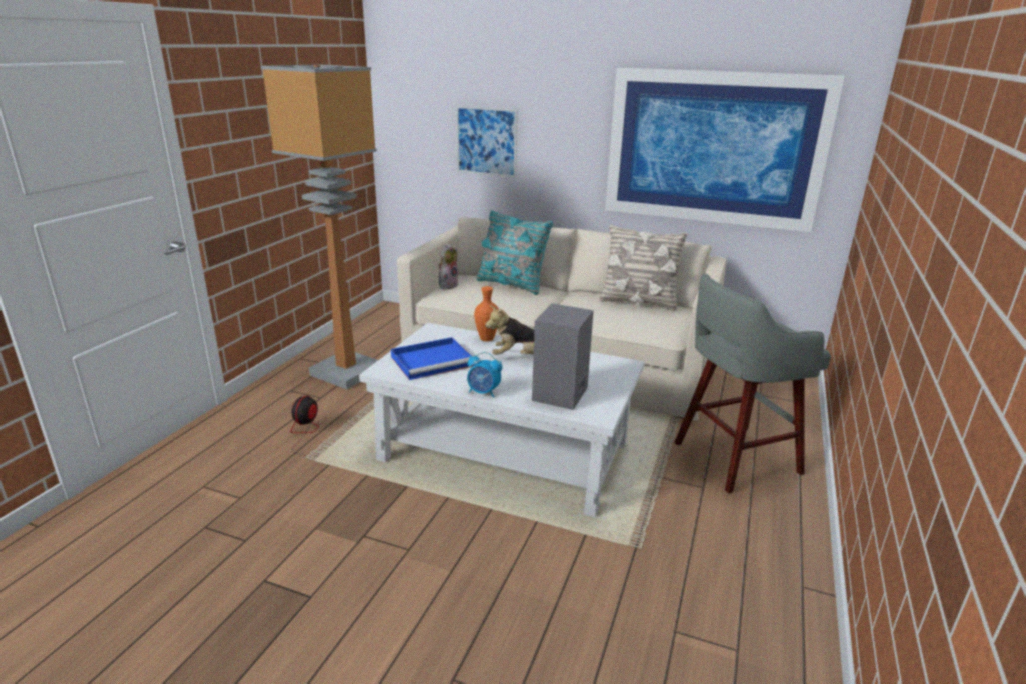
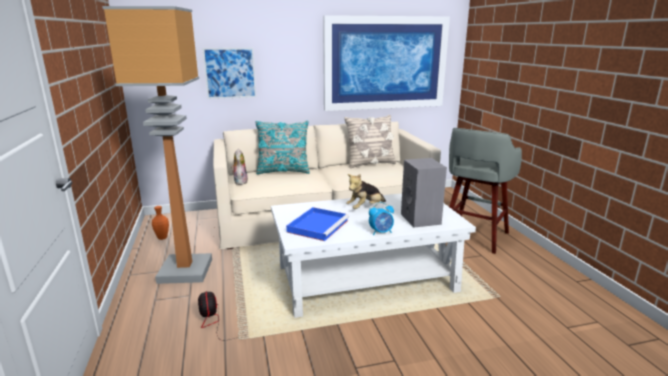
camera: 35 degrees left, 5 degrees down
(487, 339) = (327, 204): orange vase -> orange vase (162, 238)

